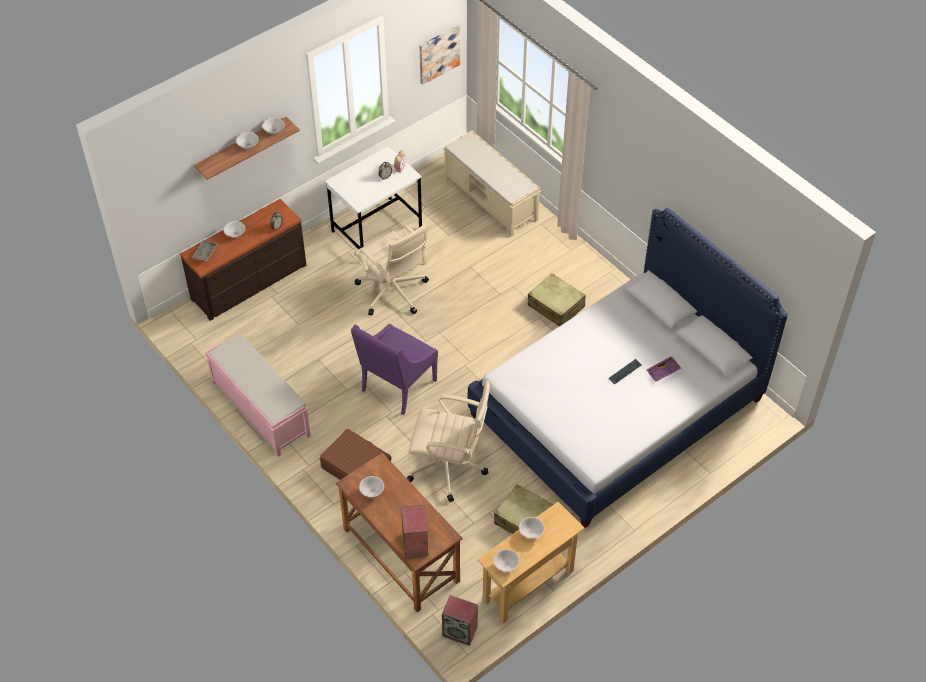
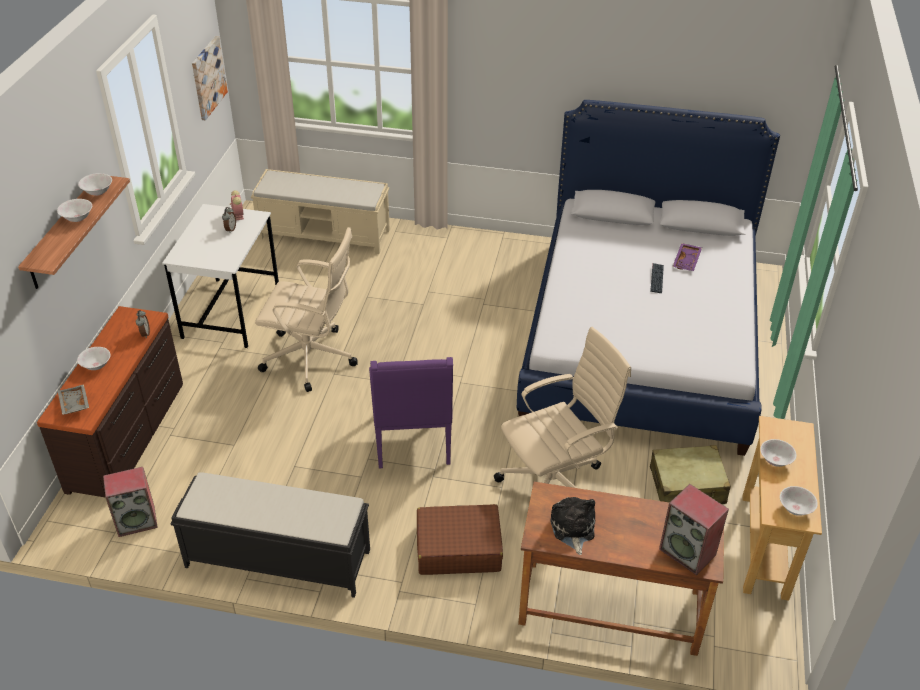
camera: 40 degrees left, 10 degrees down
(260, 408) = (276, 558): pink bench -> black bench
(371, 491) = (572, 529): white bowl -> plush toy
(460, 631) = (761, 641): speaker -> speaker (137, 520)
(556, 306) = (488, 287): beige suitcase -> none

